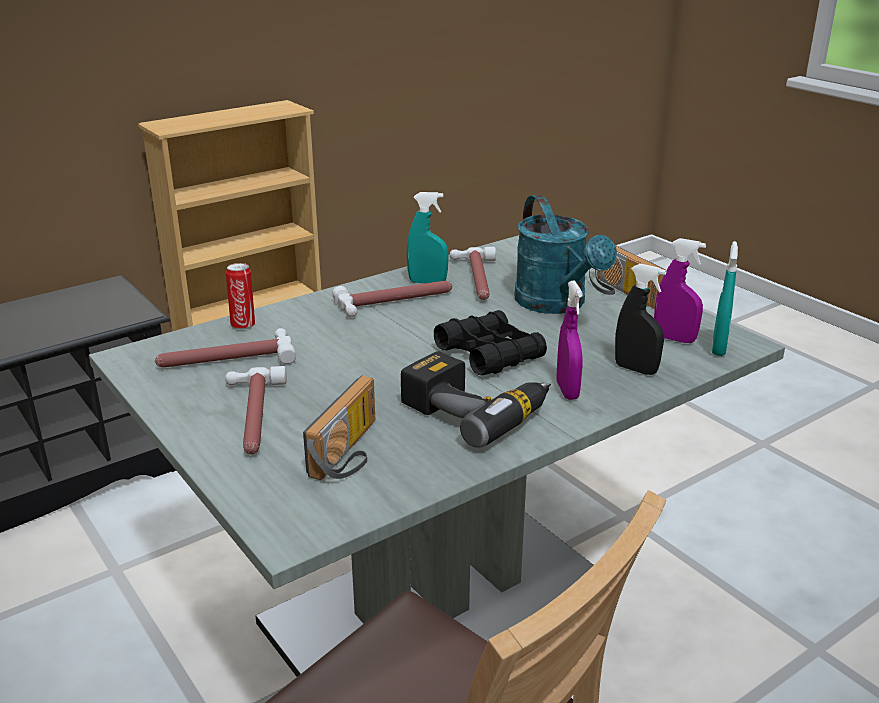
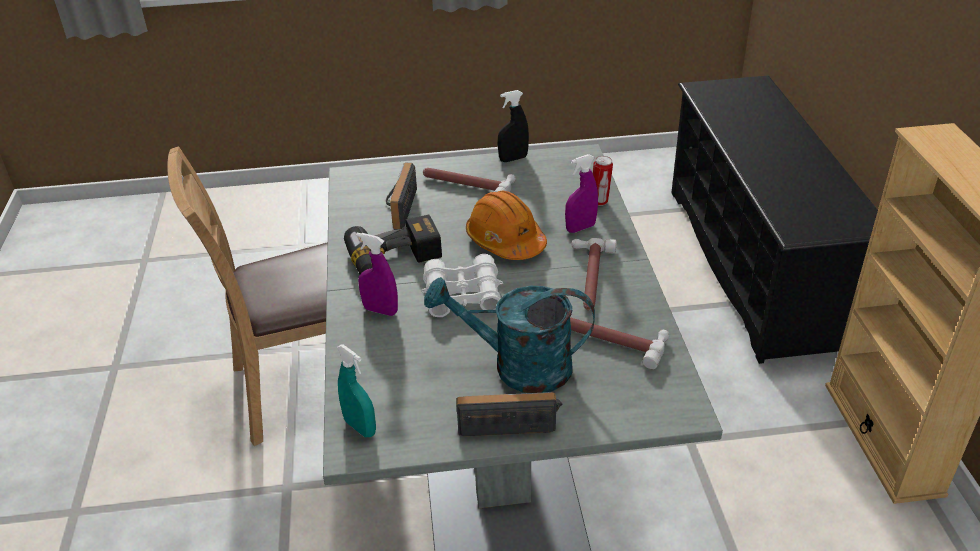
camera: 120 degrees right, 10 degrees up
(225, 359) = (550, 186): hammer -> none
(351, 452) = (398, 207): radio -> radio turned 45 degrees clockwise
(369, 357) = (505, 241): none -> orange hard hat
(427, 282) = (621, 307): turquoise spray bottle -> none
(489, 354) = (462, 295): black binoculars -> white binoculars
(635, 369) = (375, 358): black spray bottle -> black spray bottle (513, 159)
(674, 339) = (398, 408): purple spray bottle -> purple spray bottle (580, 228)

